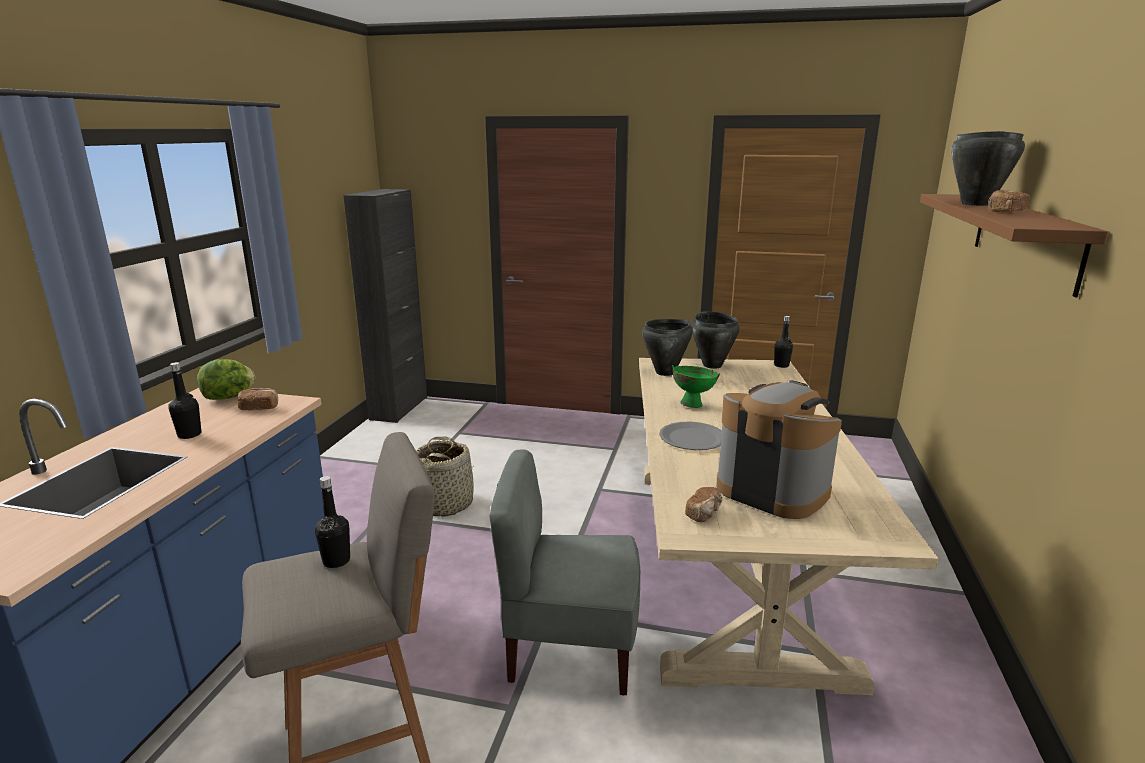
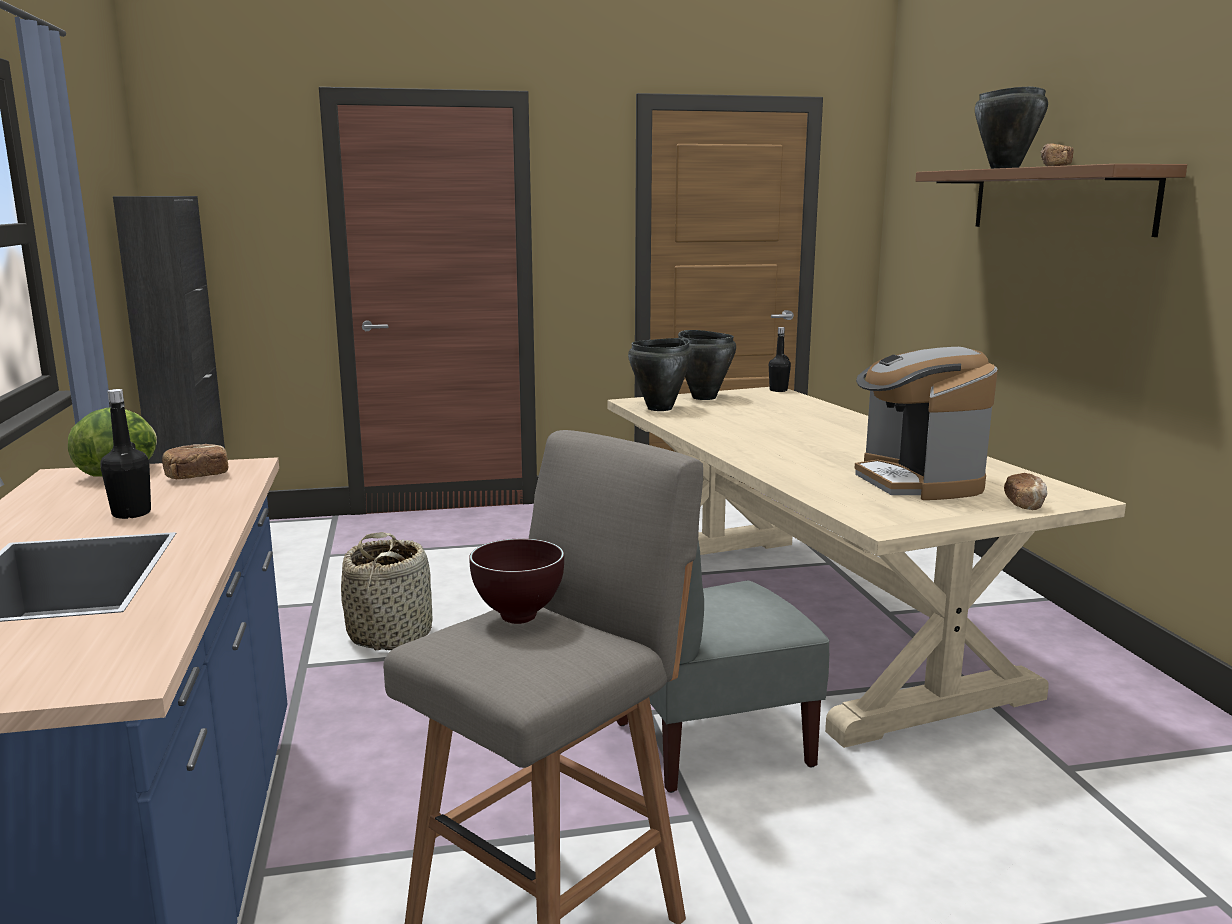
camera: 25 degrees left, 5 degrees down
(336, 561) = (521, 618): black bottle -> brown bowl
(692, 404) = (732, 430): green bowl -> none
(692, 438) = (776, 455): grey plate -> none
(704, 514) = (881, 508): bread -> bread (1025, 504)
(771, 490) = (917, 482): coffee machine -> coffee machine turned 120 degrees counterclockwise

